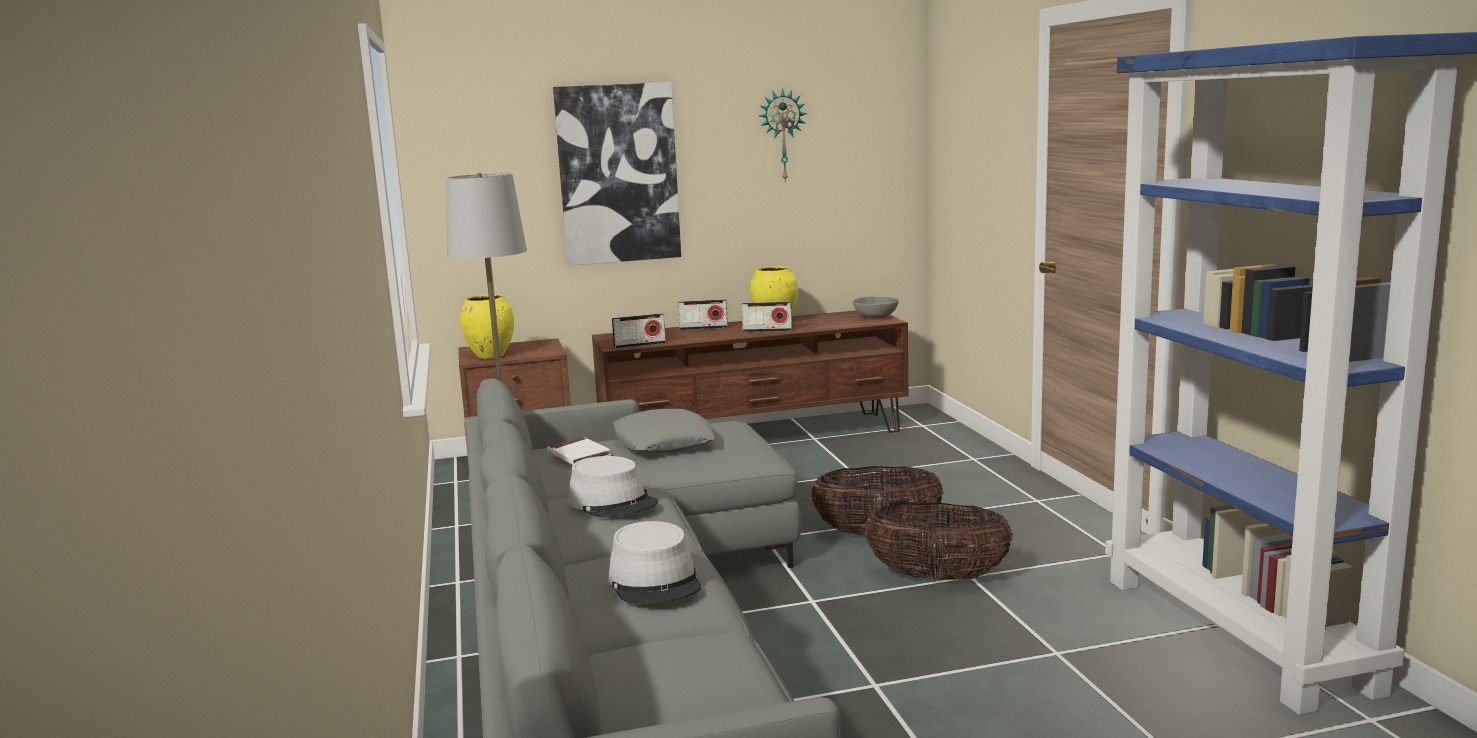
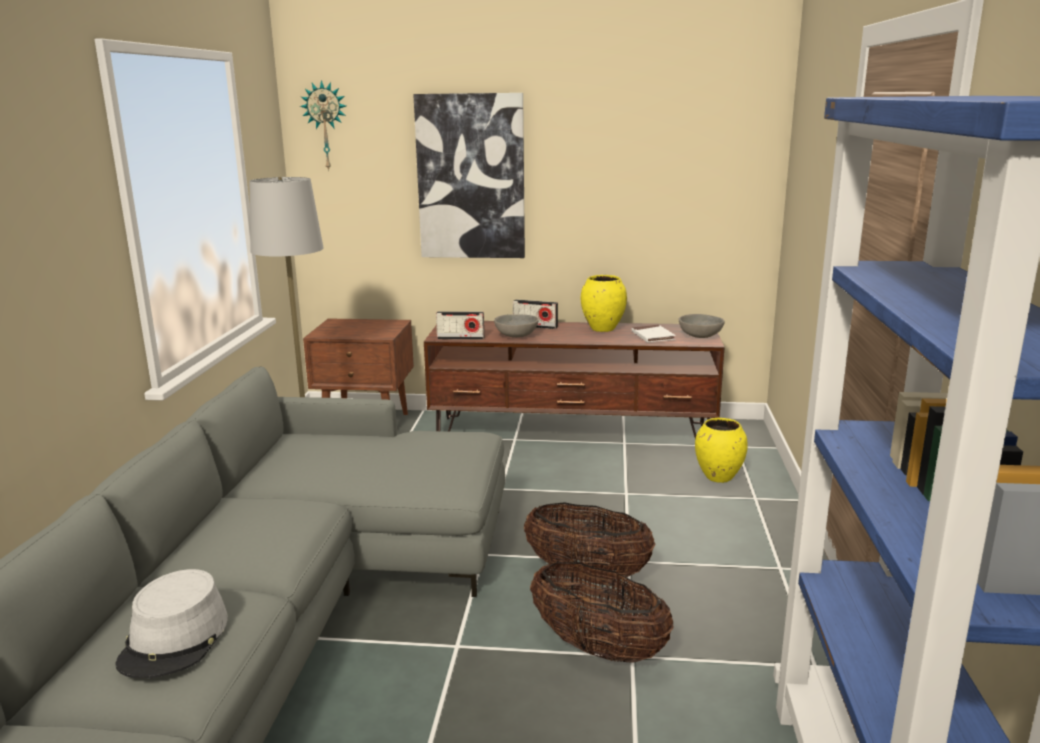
camera: 20 degrees right, 5 degrees up
(490, 356) = (336, 332): yellow vase -> yellow vase (718, 477)
(579, 455) = (308, 451): white book -> white book (653, 336)
(613, 502) = (264, 518): grey hat -> none
(663, 442) = (391, 450): grey pillow -> none
(696, 337) = (517, 335): none -> grey bowl
(767, 330) = (585, 338): radio -> none
(782, 135) = (631, 148): wall clock -> wall clock (326, 126)

